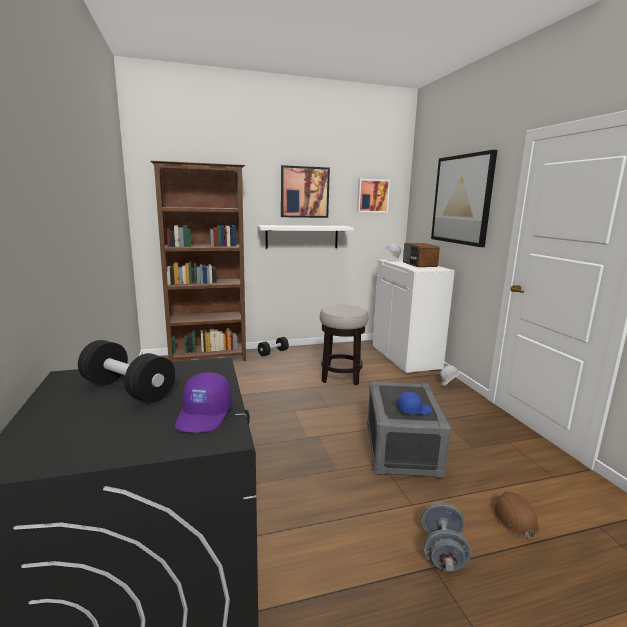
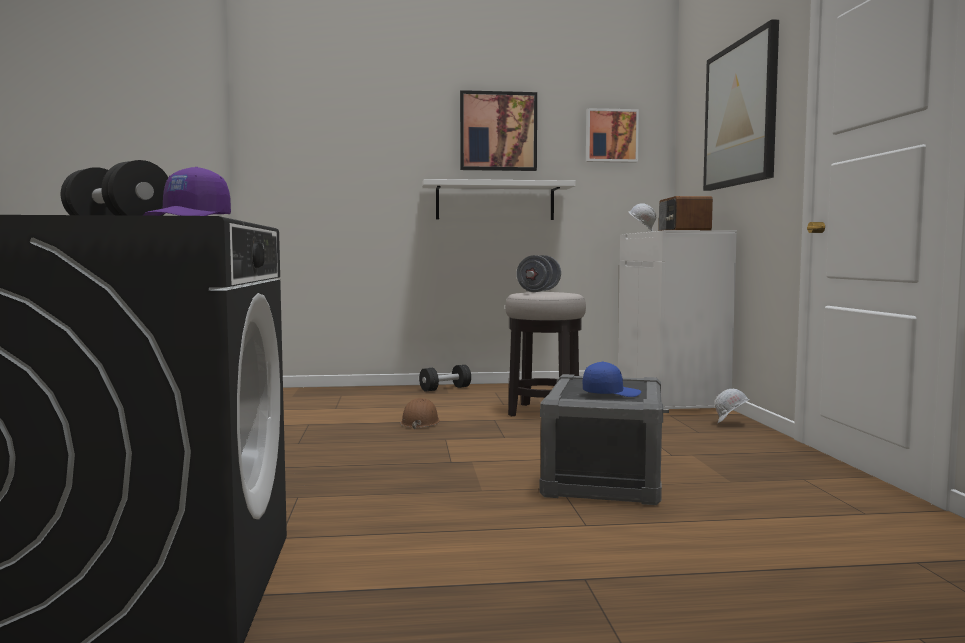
camera: 10 degrees right, 10 degrees down
(208, 358) = (339, 391): brown bookcase -> none
(442, 552) = (609, 567): grey dumbbell -> grey dumbbell (539, 291)
(513, 518) = (758, 546): brown hard hat -> brown hard hat (420, 422)

